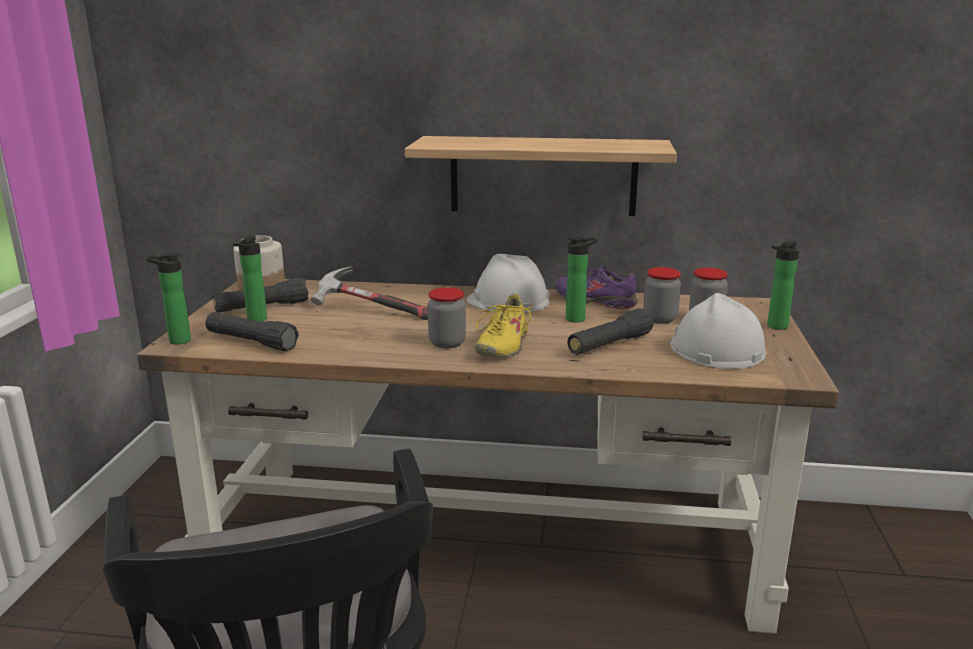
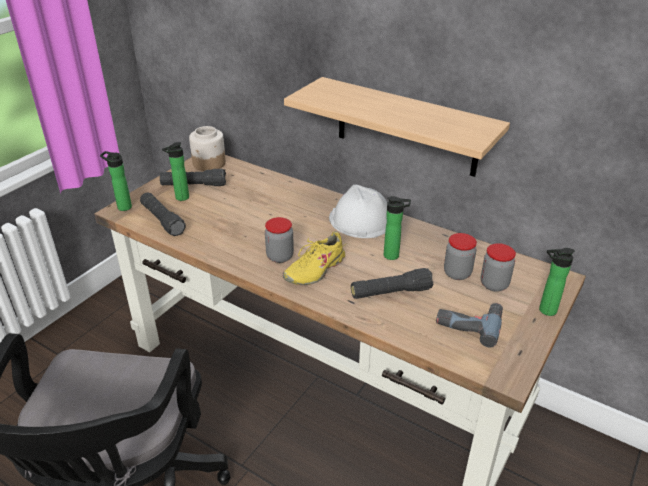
camera: 25 degrees right, 15 degrees up
(371, 311) = (258, 208): hammer -> none
(595, 301) = (424, 238): purple shoe -> none
(716, 349) = (469, 322): white hard hat -> power drill

